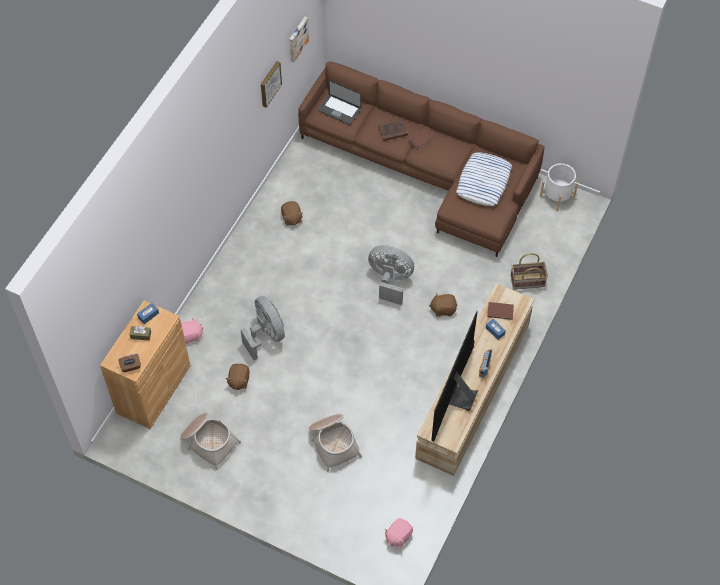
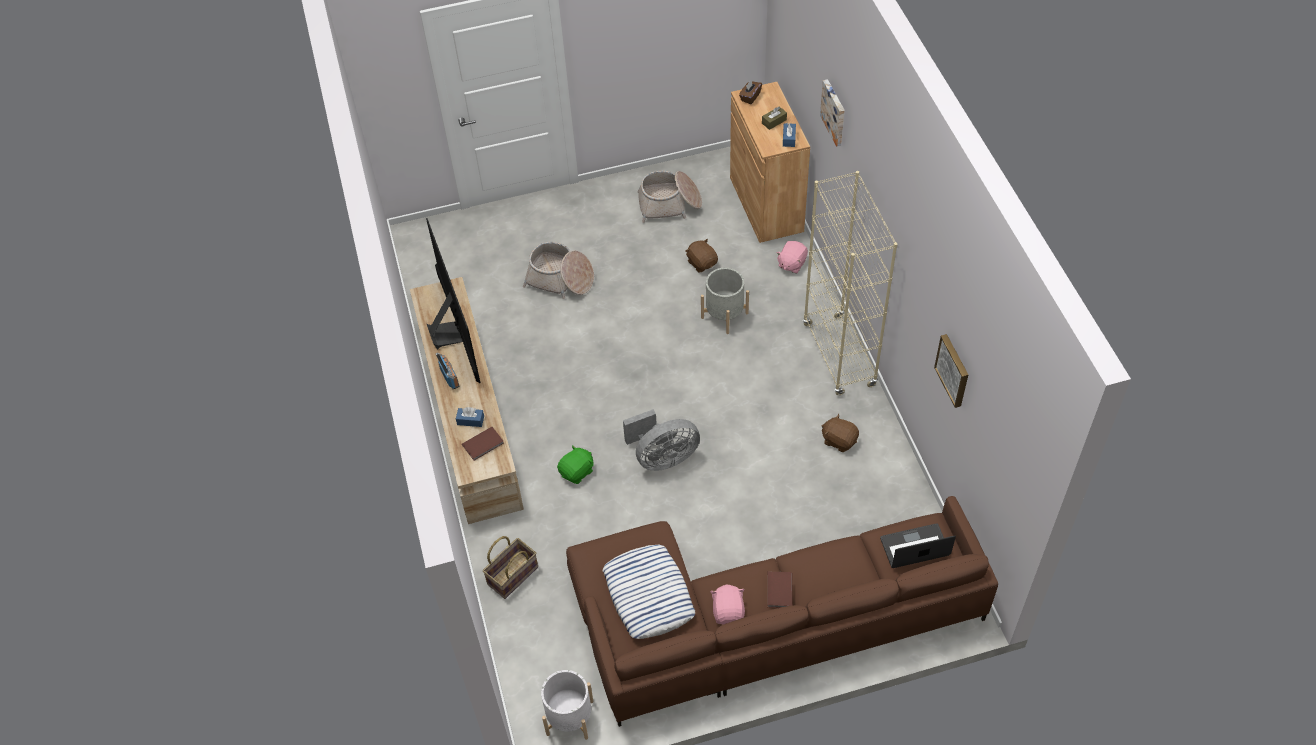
camera: 140 degrees right, 5 degrees down
(235, 260) = (839, 355): none -> beige bookcase
(266, 335) = (724, 315): grey fan -> grey planter
(297, 38) = (995, 439): picture -> picture (834, 112)
(392, 132) = (823, 570): brown book -> none
(398, 536) = (429, 255): pink plush toy -> pink plush toy (728, 611)
(443, 309) = (577, 472): brown plush toy -> green plush toy

